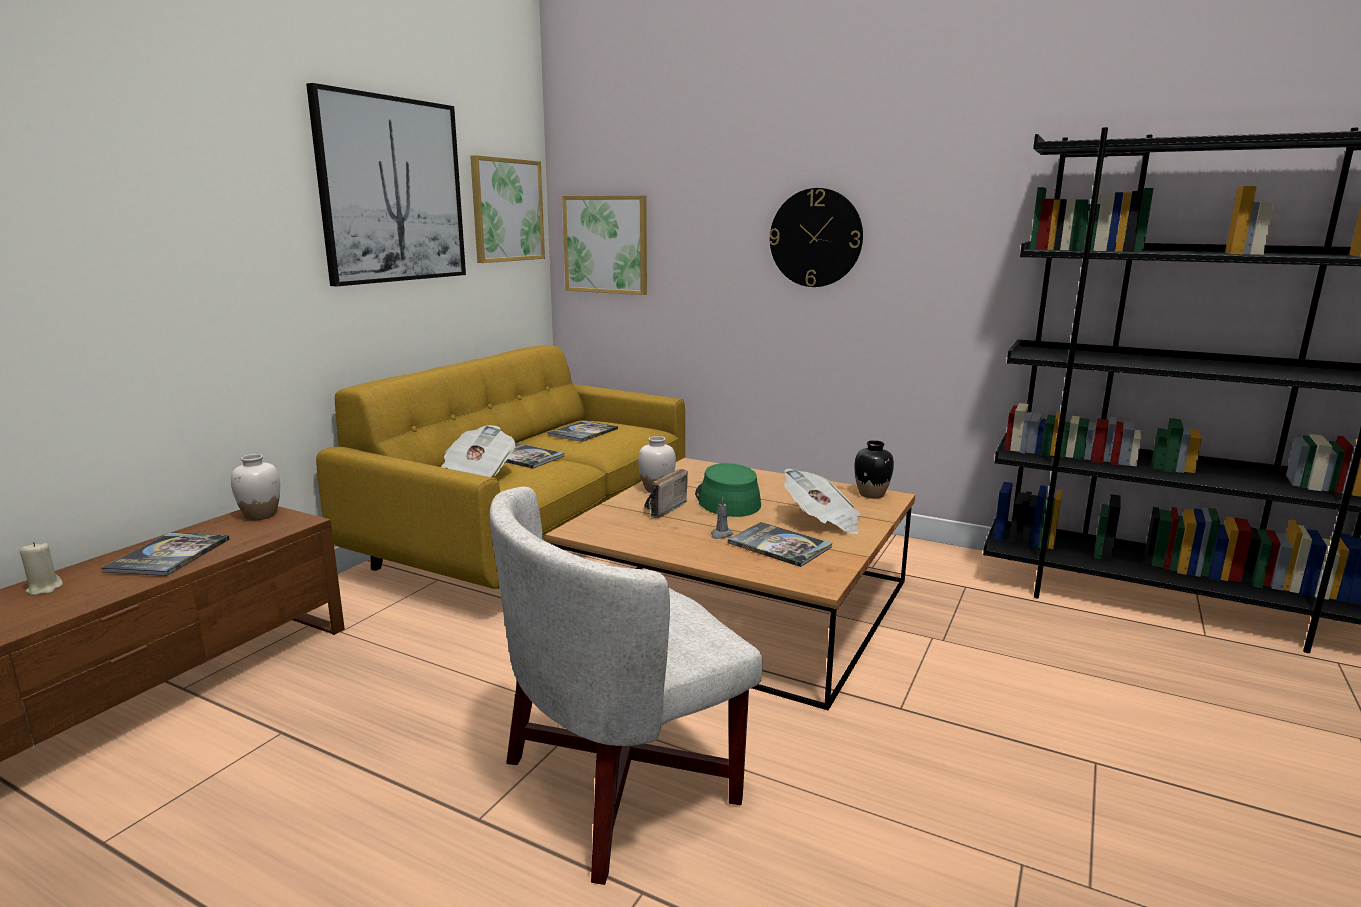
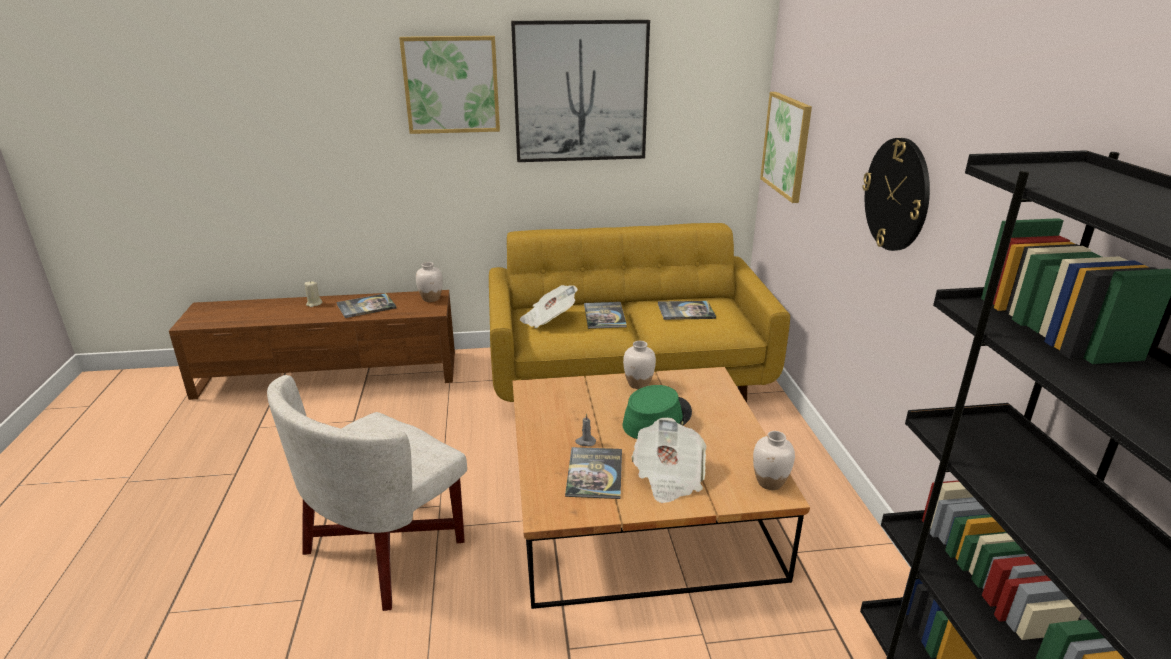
camera: 55 degrees right, 10 degrees up
(507, 210) = (709, 103): picture -> picture (451, 85)
(619, 784) = (384, 549): white armchair -> white armchair turned 75 degrees counterclockwise
(661, 509) = (603, 400): radio -> none
(871, 494) = (770, 482): black vase -> white vase

